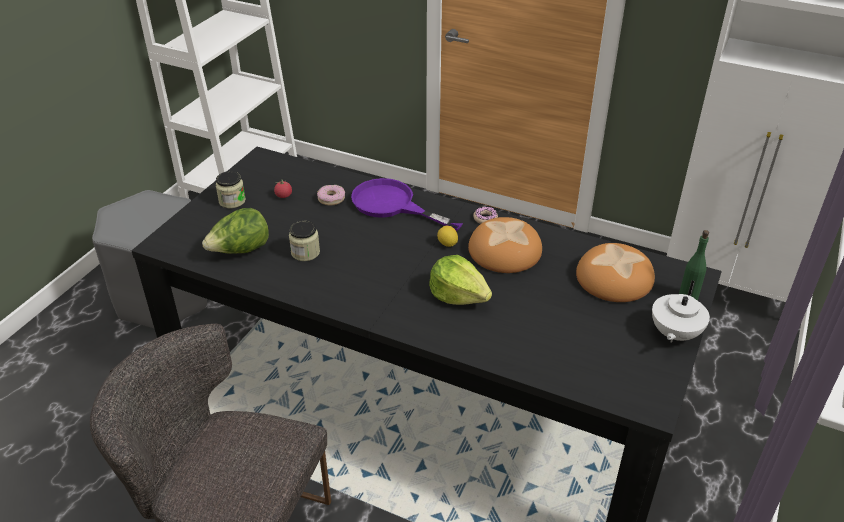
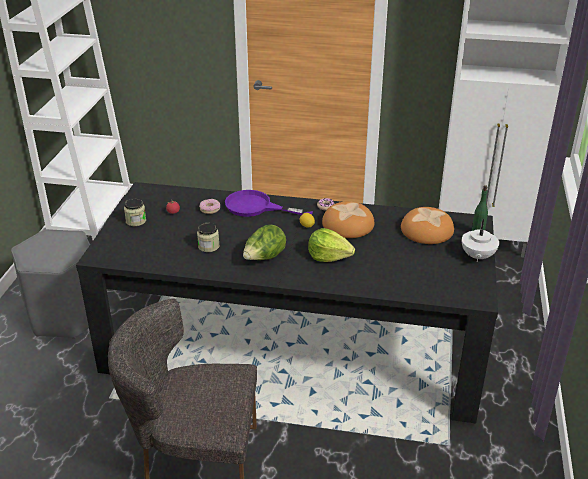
camera: 15 degrees left, 5 degrees down
(240, 251) = (160, 252): lettuce -> lettuce (264, 258)

